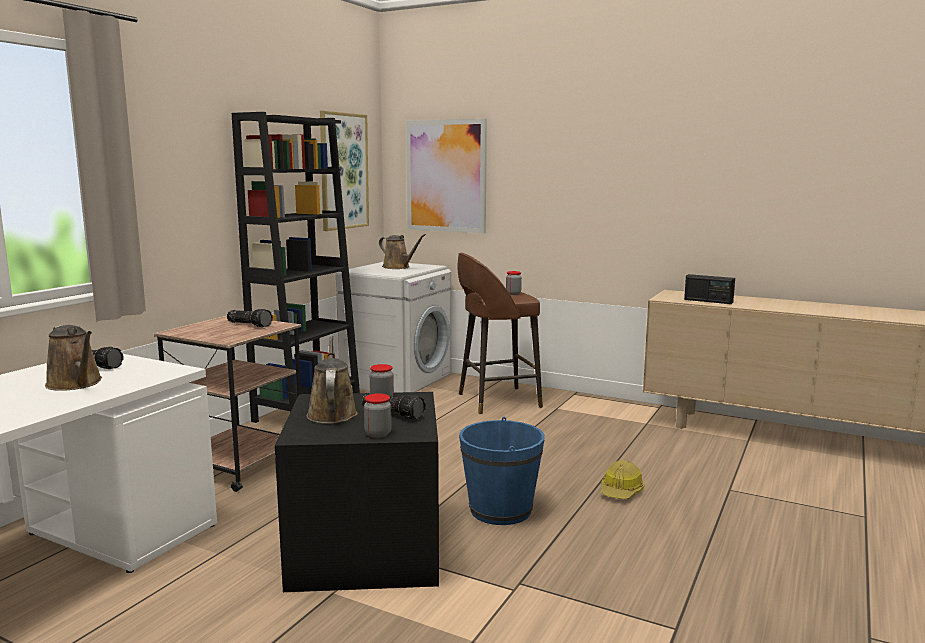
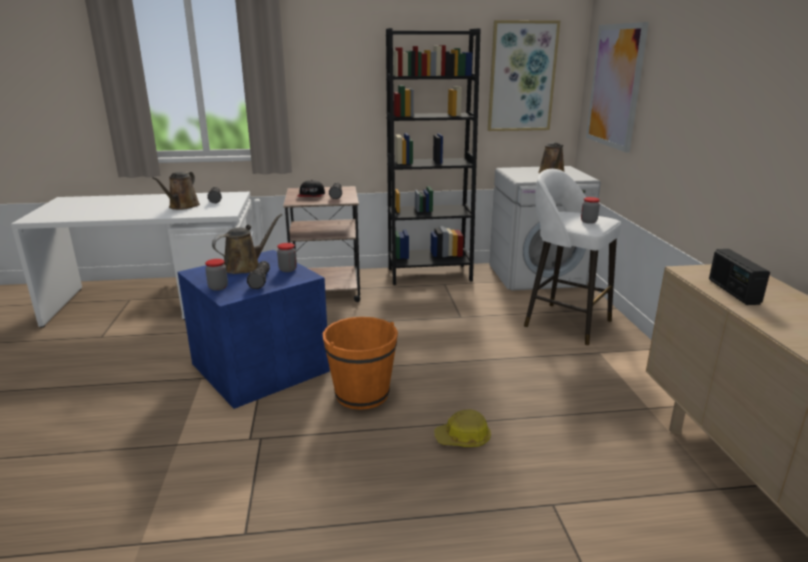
camera: 55 degrees right, 10 degrees up
(223, 331) = (311, 196): none -> cap
(363, 550) = (257, 367): black storage box -> blue storage box
(496, 401) = (565, 322): brown stool -> white stool
(500, 510) = (362, 394): blue bucket -> orange bucket

